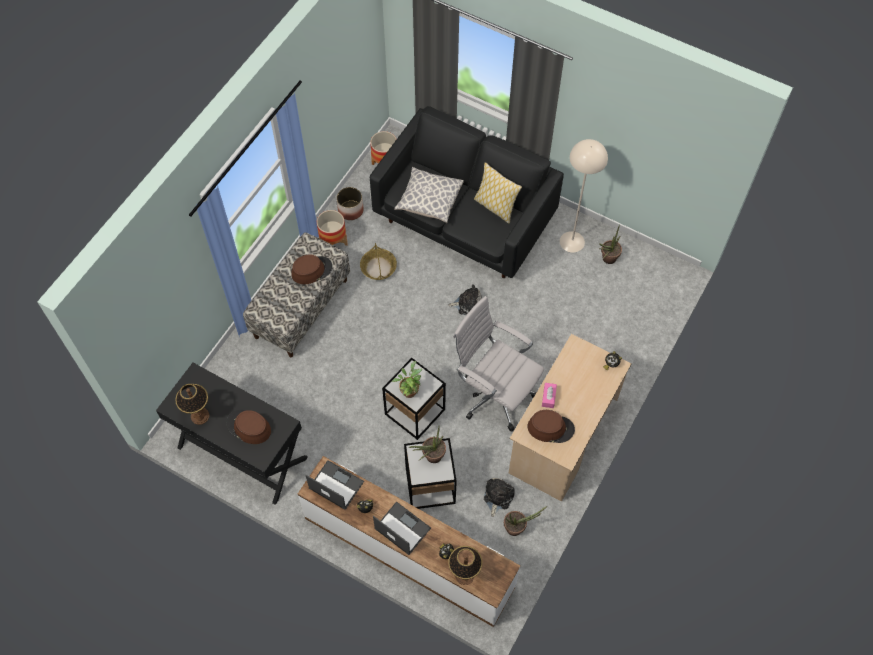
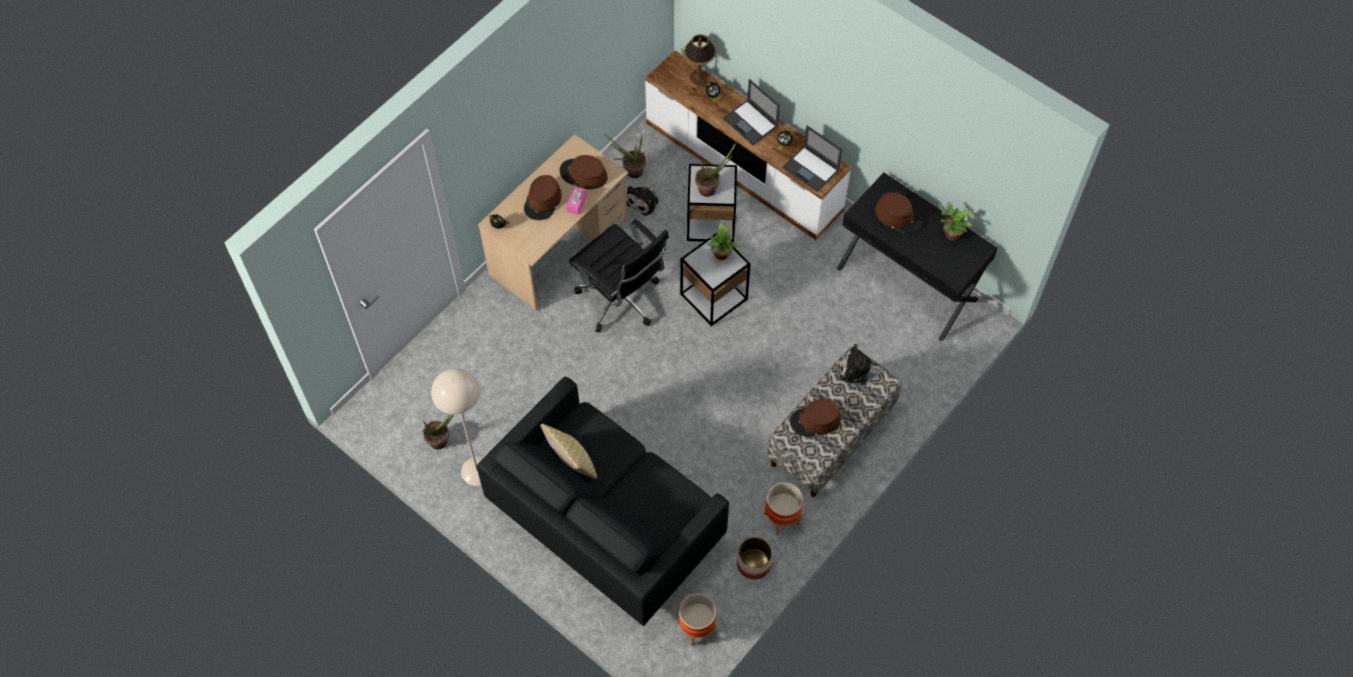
camera: 170 degrees left, 0 degrees up
(199, 416) = (950, 234): table lamp -> potted plant
(378, 268) = (728, 474): basket -> none
(429, 201) = (654, 484): pillow -> none
(467, 304) = (628, 410): plush toy -> plush toy (857, 370)
(494, 394) = (622, 301): white office chair -> black office chair
(580, 394) = (543, 201): none -> brown hat

